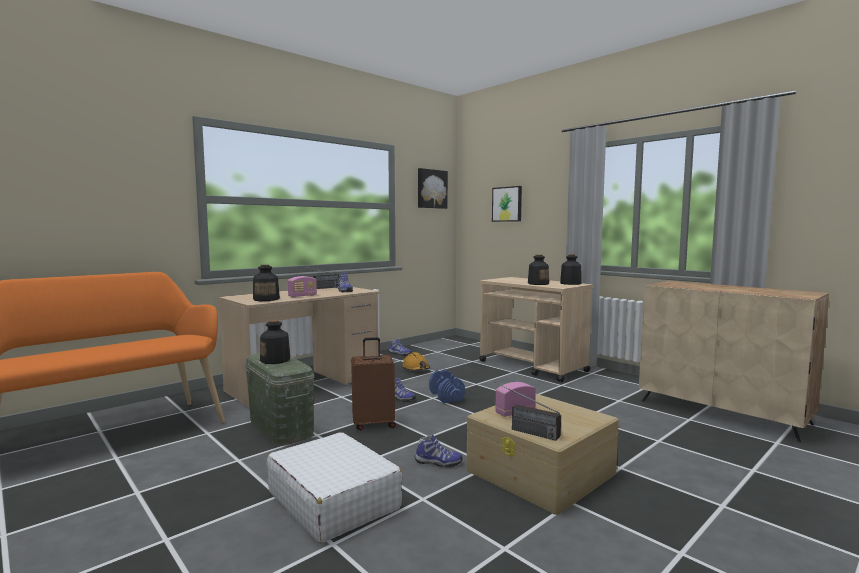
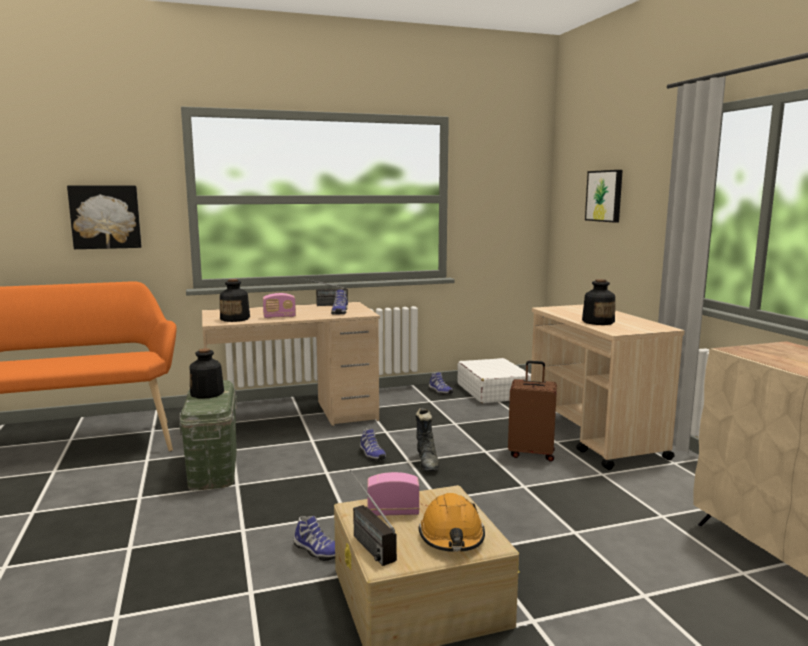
camera: 25 degrees right, 5 degrees up
(333, 500) = (168, 567): white suitcase -> white suitcase (493, 391)
(374, 424) = (306, 483): brown suitcase -> brown suitcase (531, 453)
(416, 369) = (435, 416): orange hard hat -> orange hard hat (452, 536)
(431, 189) = (508, 172): picture -> picture (105, 217)
(446, 396) = (427, 462): blue dumbbell -> black boot
(570, 283) = (649, 325): bottle -> none

